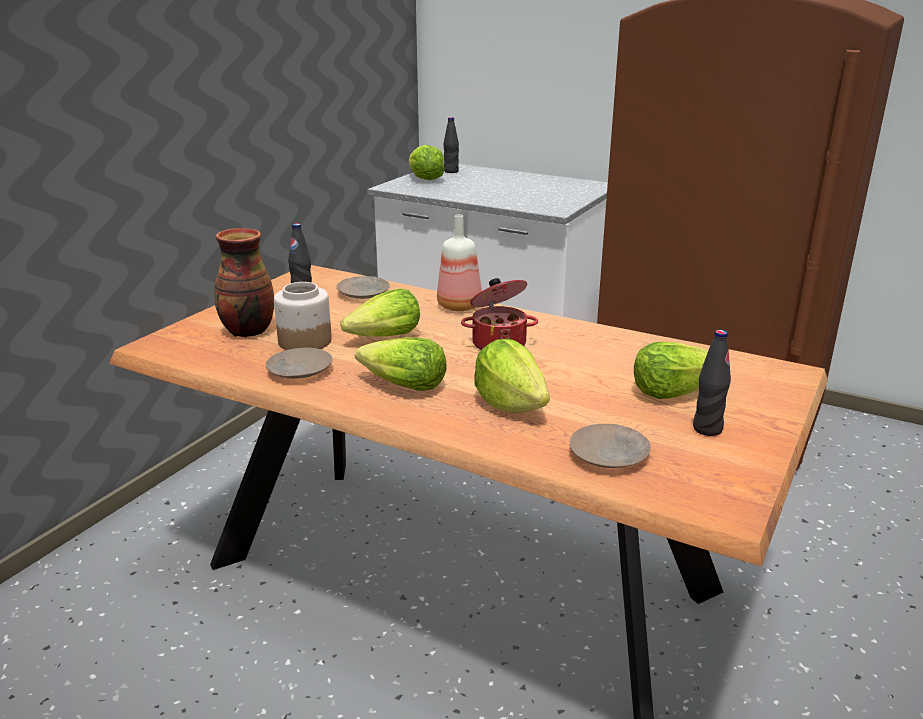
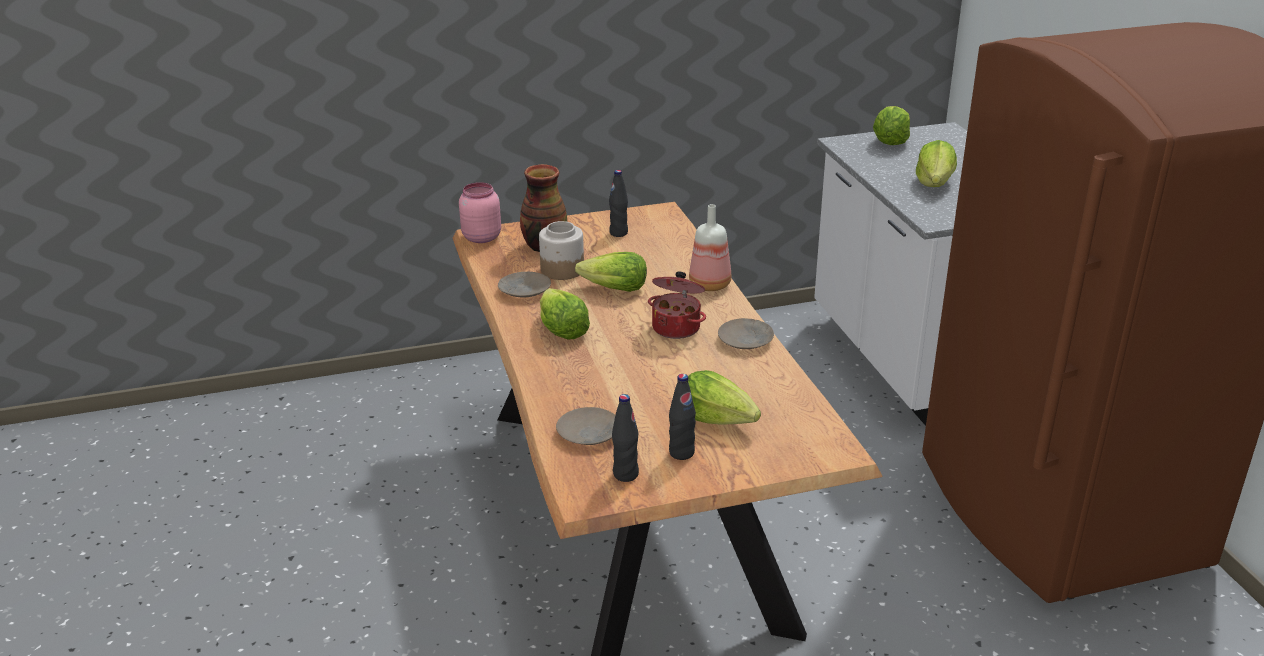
camera: 45 degrees right, 5 degrees up
(159, 346) = (480, 237): none -> pink jar
(363, 293) = (665, 245): beige plate -> beige plate (746, 340)
(451, 171) = (936, 139): black bottle -> black bottle (625, 474)
(510, 404) = (598, 373): lettuce -> lettuce (934, 183)

